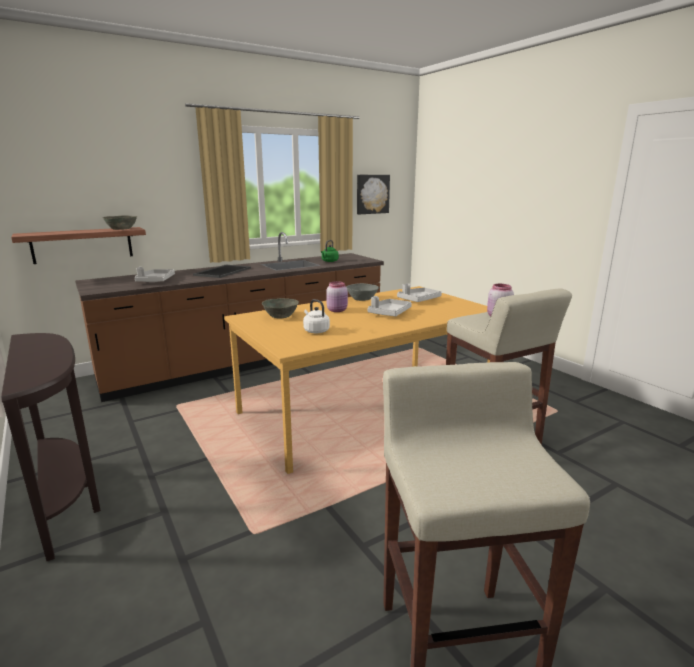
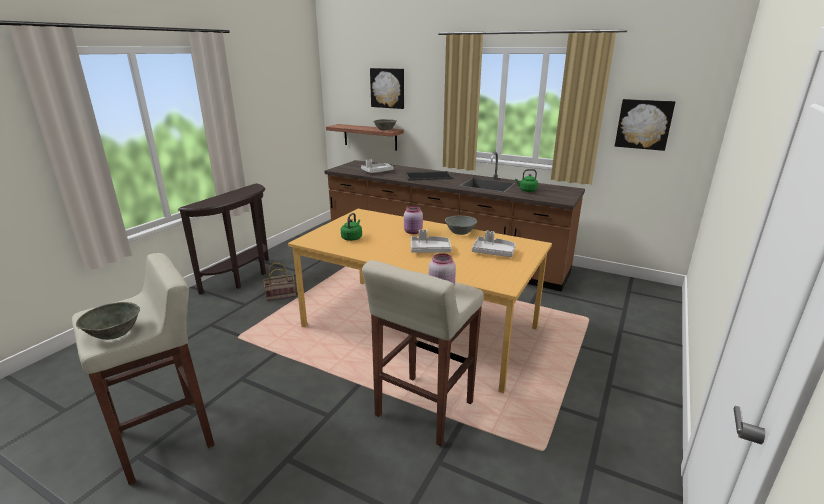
camera: 60 degrees right, 5 degrees up
(106, 173) = (388, 88): none -> picture
(183, 474) = (281, 295): none -> basket
(281, 316) = (375, 221): grey bowl -> grey bowl (113, 333)
(315, 331) = (352, 238): white kettle -> green kettle

